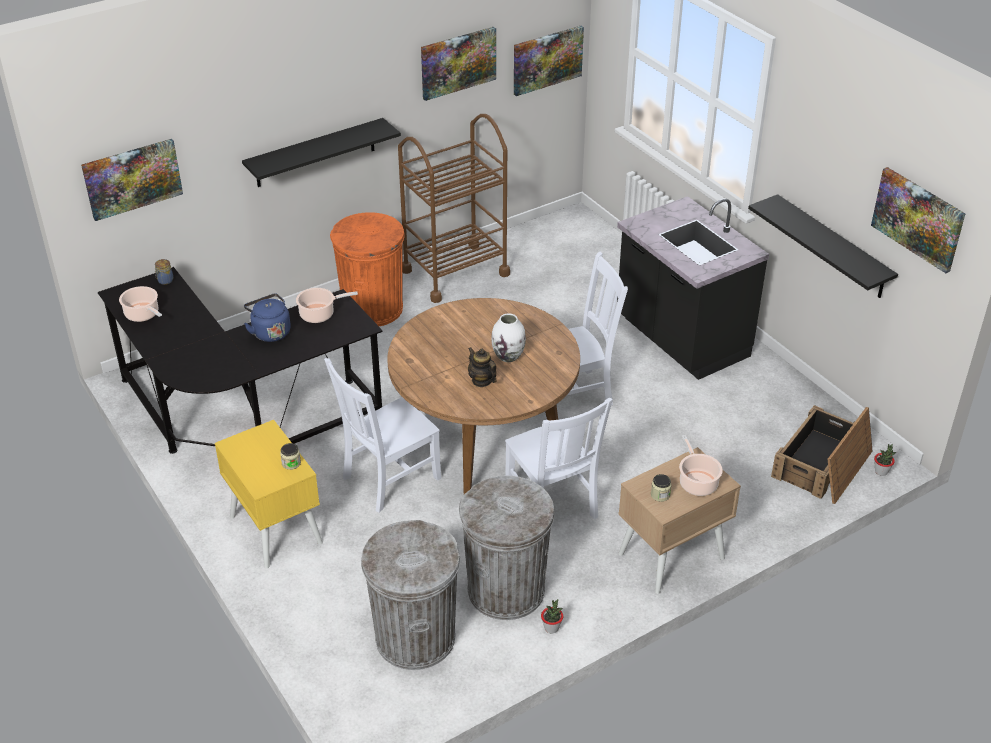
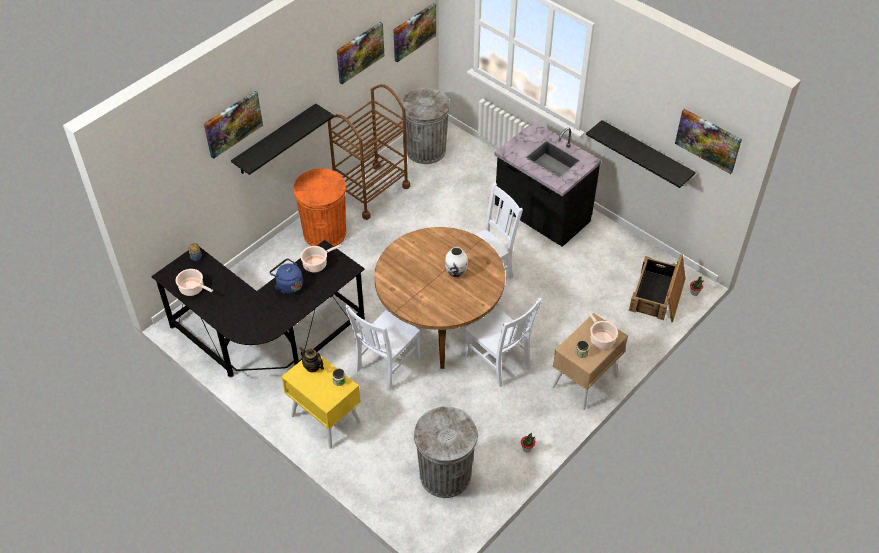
camera: 15 degrees left, 10 degrees up
(132, 178) = (164, 194): picture -> picture (232, 123)
(482, 381) = (445, 295): teapot -> teapot (312, 366)
(506, 590) = (490, 428): grey trash can -> grey trash can (426, 150)

